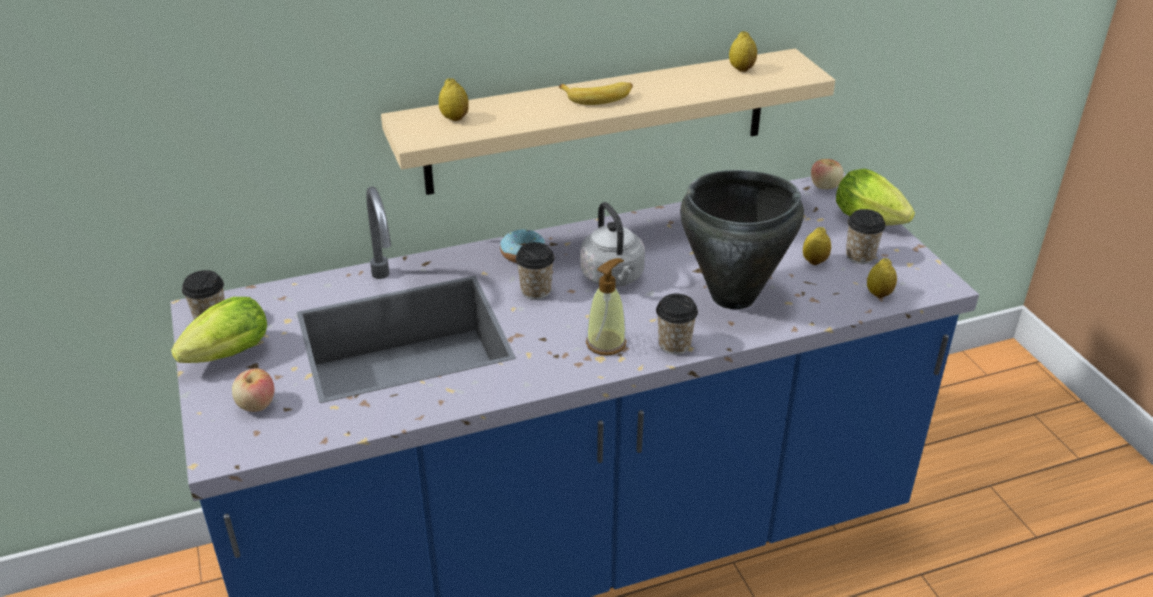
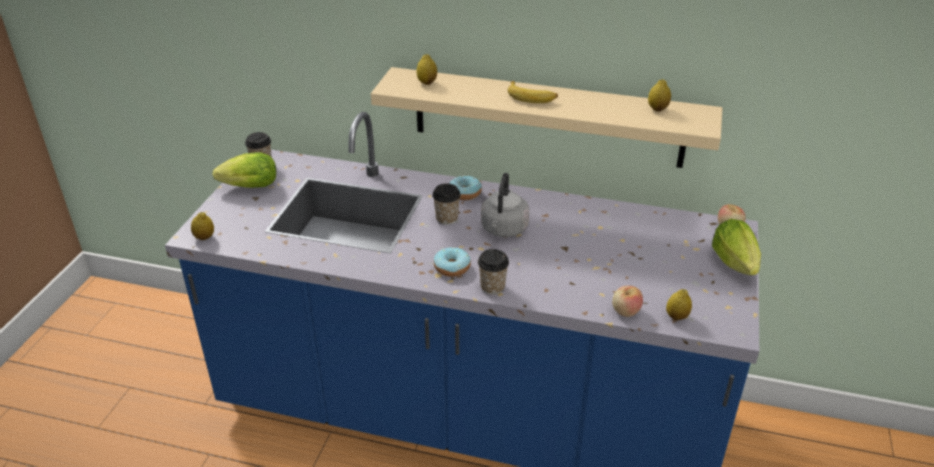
camera: 35 degrees right, 0 degrees up
(256, 405) = (235, 219): apple -> apple (625, 311)
(606, 343) = (452, 267): soap dispenser -> donut
(734, 297) = (568, 274): black cooking pot -> none
(814, 261) = (655, 275): lemon -> lemon (204, 237)
(860, 256) = (695, 286): cup -> none

